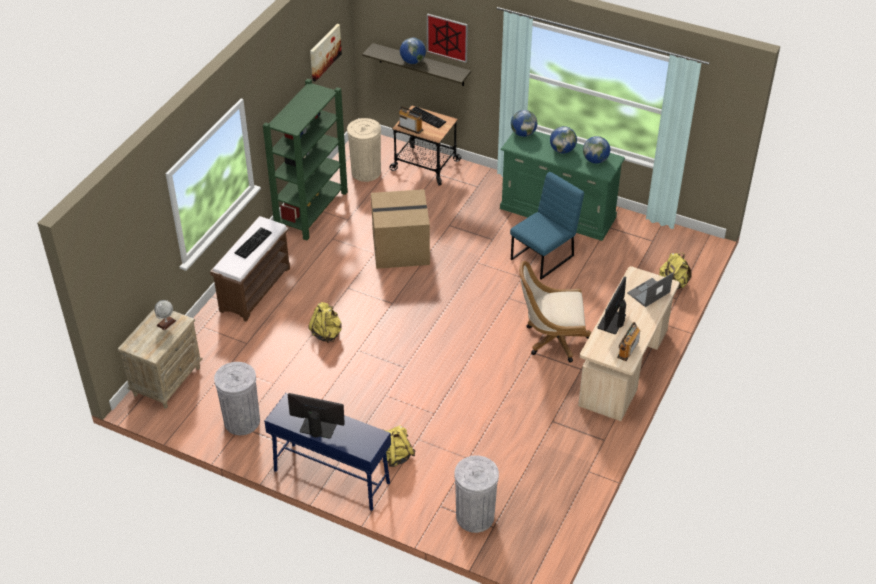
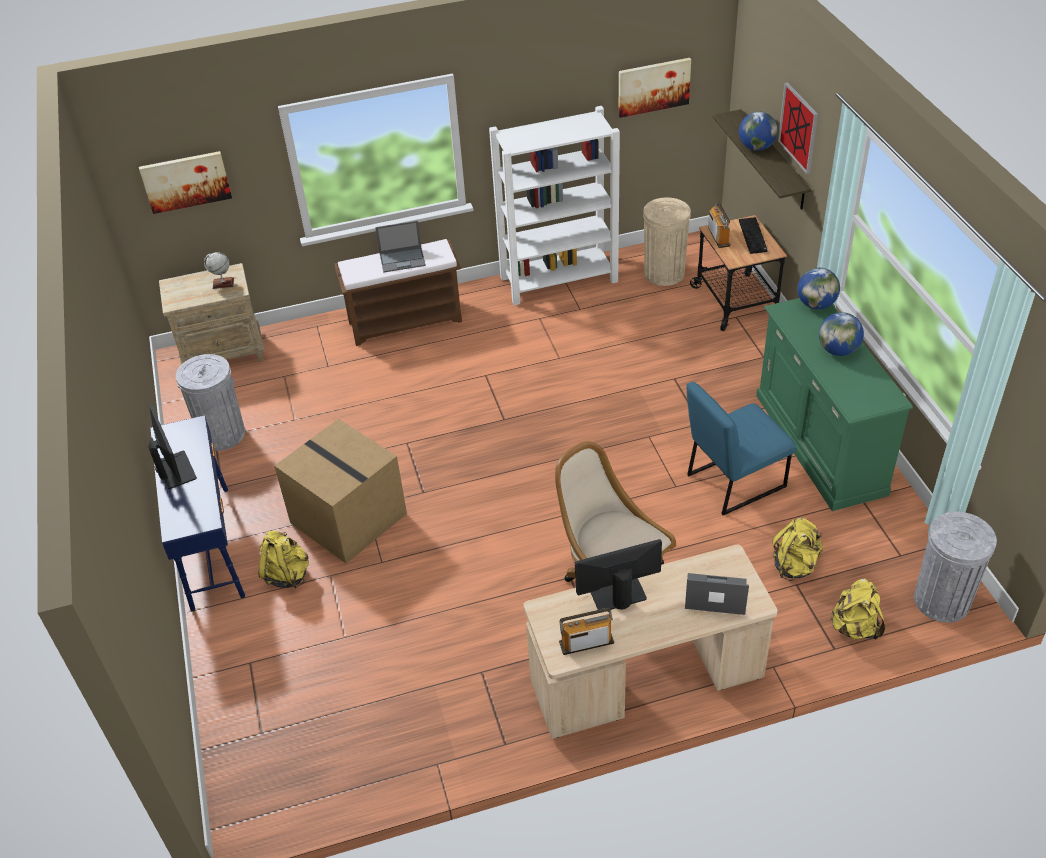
camera: 50 degrees right, 0 degrees up
(125, 260) = (186, 181): none -> picture
(253, 243) = (403, 259): keyboard -> laptop
(311, 210) = (559, 279): green bookcase -> white bookcase
(327, 333) = (404, 406): yellow backpack -> yellow backpack (795, 565)
(401, 248) = (592, 370): cardboard box -> cardboard box (350, 518)
(475, 516) = (262, 705): grey trash can -> grey trash can (942, 600)
(544, 256) = (733, 481): blue chair -> blue chair turned 150 degrees clockwise
(595, 160) = (865, 386): globe -> none

